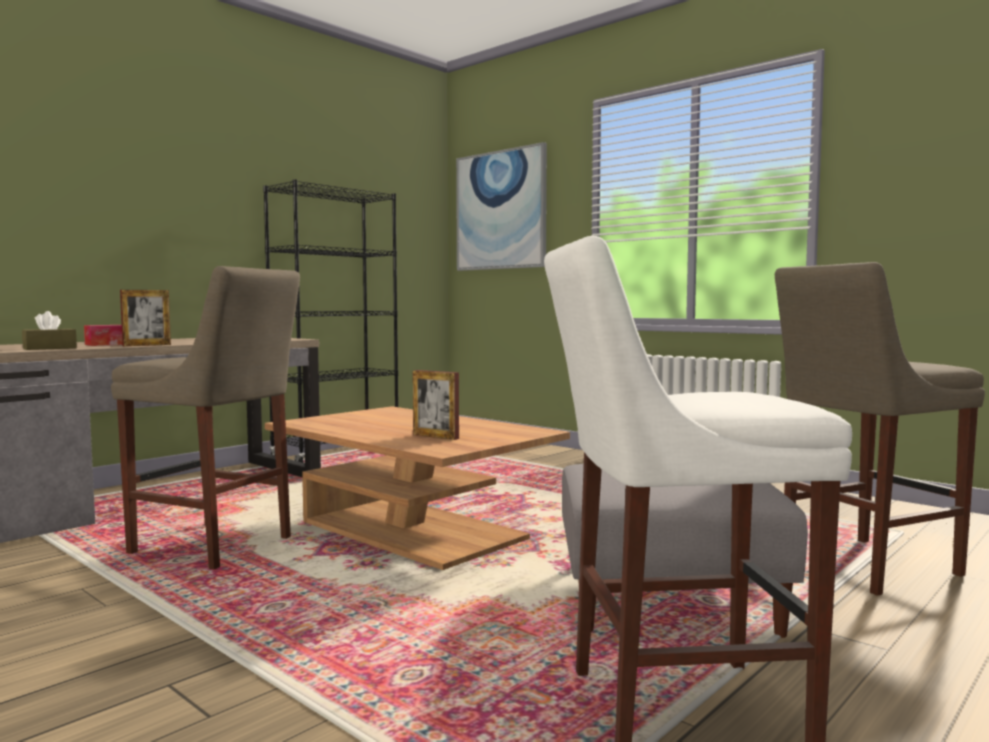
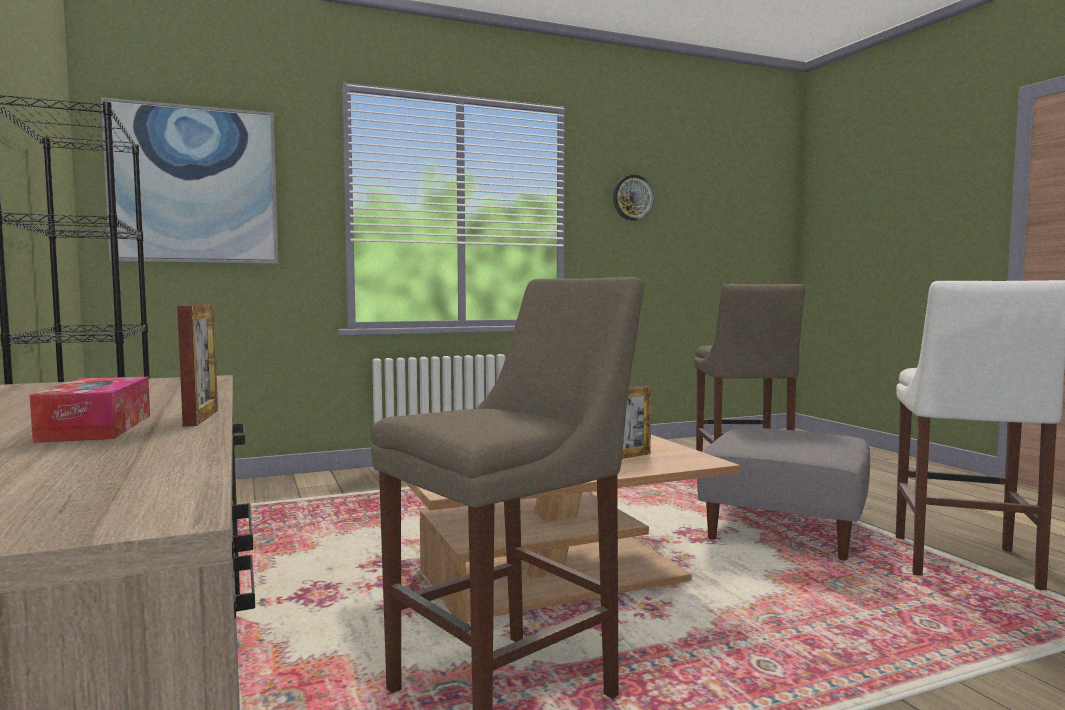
camera: 65 degrees left, 0 degrees up
(50, 348) = (154, 456): brown tissue box -> none
(933, 147) = (632, 198): none -> wall clock

